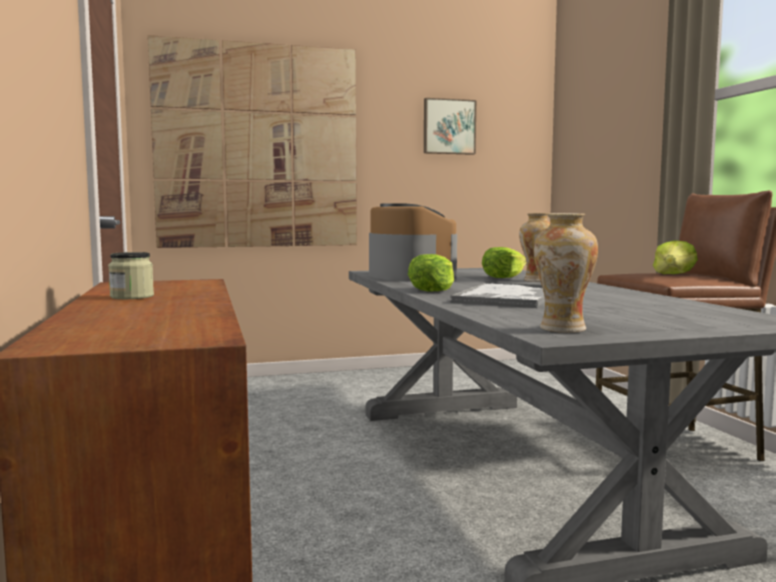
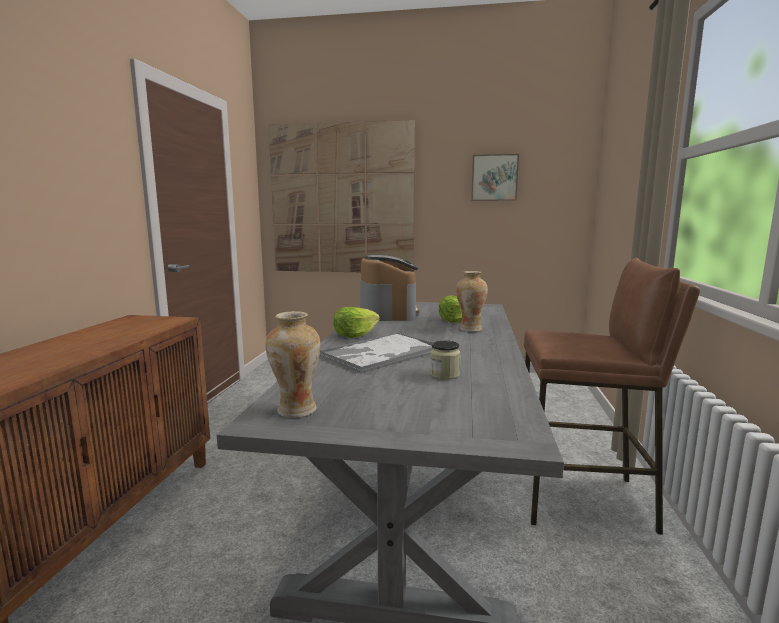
camera: 25 degrees right, 5 degrees up
(132, 297) = (83, 338): jar -> jar (444, 374)
(673, 275) = (581, 341): lettuce -> none

